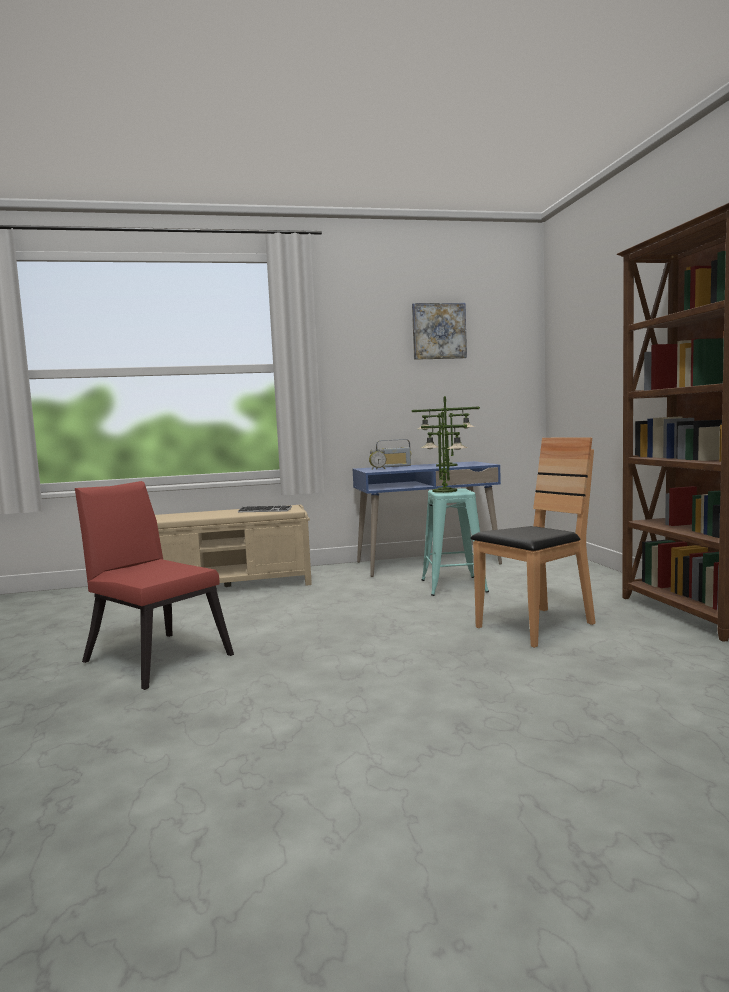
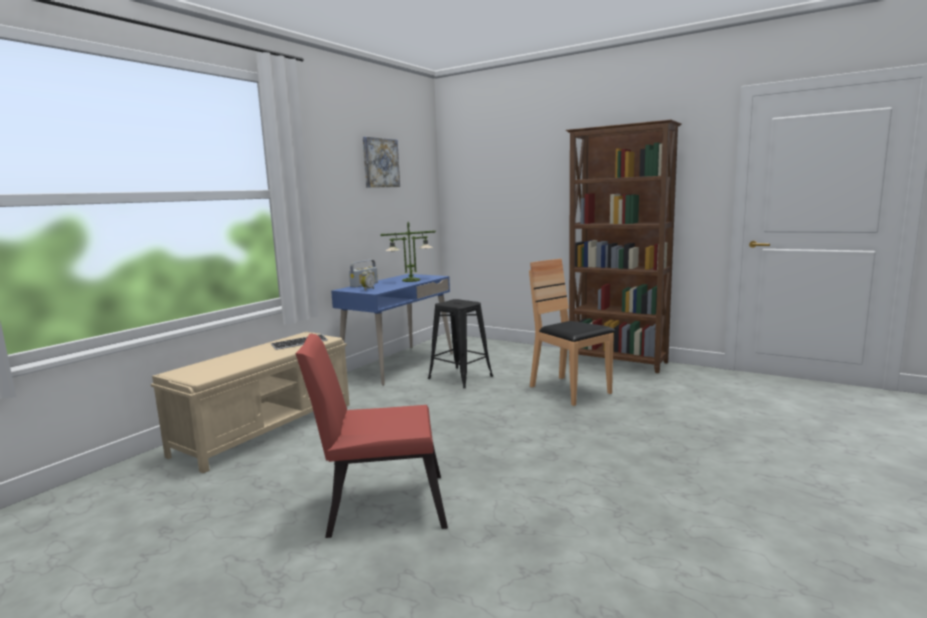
camera: 45 degrees left, 5 degrees up
(444, 491) = (452, 303): table lamp -> none
(453, 586) = (460, 377): turquoise stool -> black stool
(535, 626) = (569, 390): brown chair -> brown chair turned 45 degrees counterclockwise

